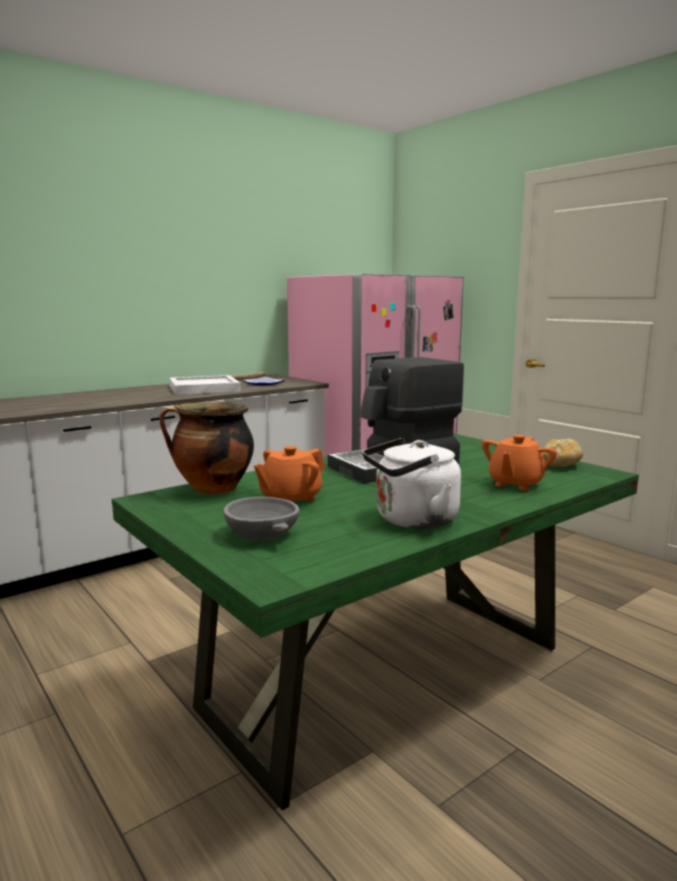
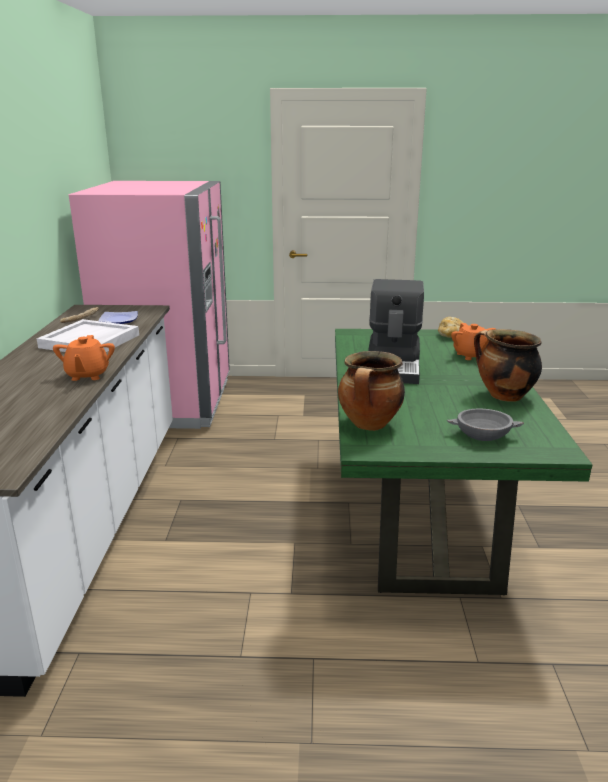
camera: 50 degrees left, 10 degrees up
(290, 499) = (424, 410): orange teapot -> orange teapot (87, 375)
(411, 520) = (503, 396): white kettle -> cooking pot

